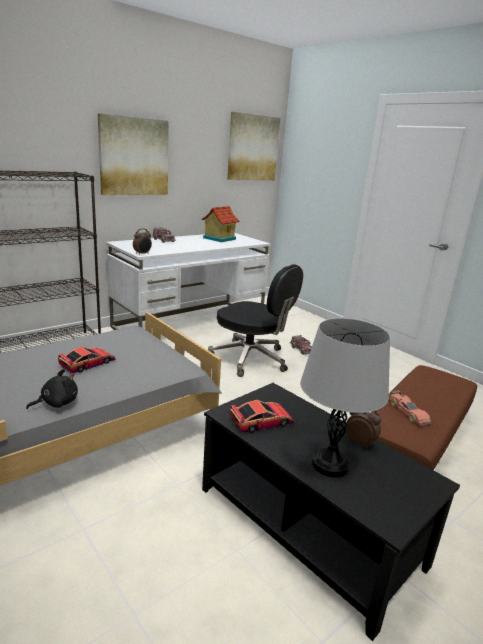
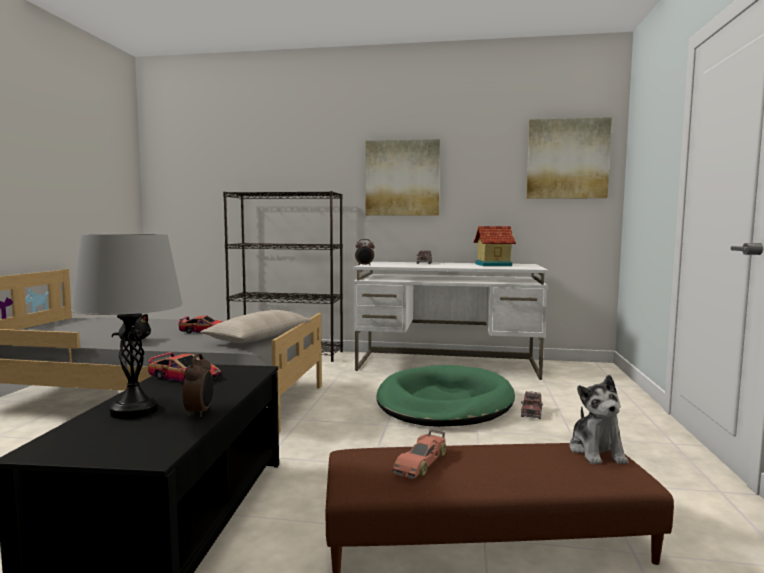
camera: 50 degrees right, 15 degrees down
(159, 355) = (260, 337): none -> beige pillow
(251, 359) = (444, 402): black office chair -> green dog bed
(431, 372) = (597, 452): none -> plush toy

